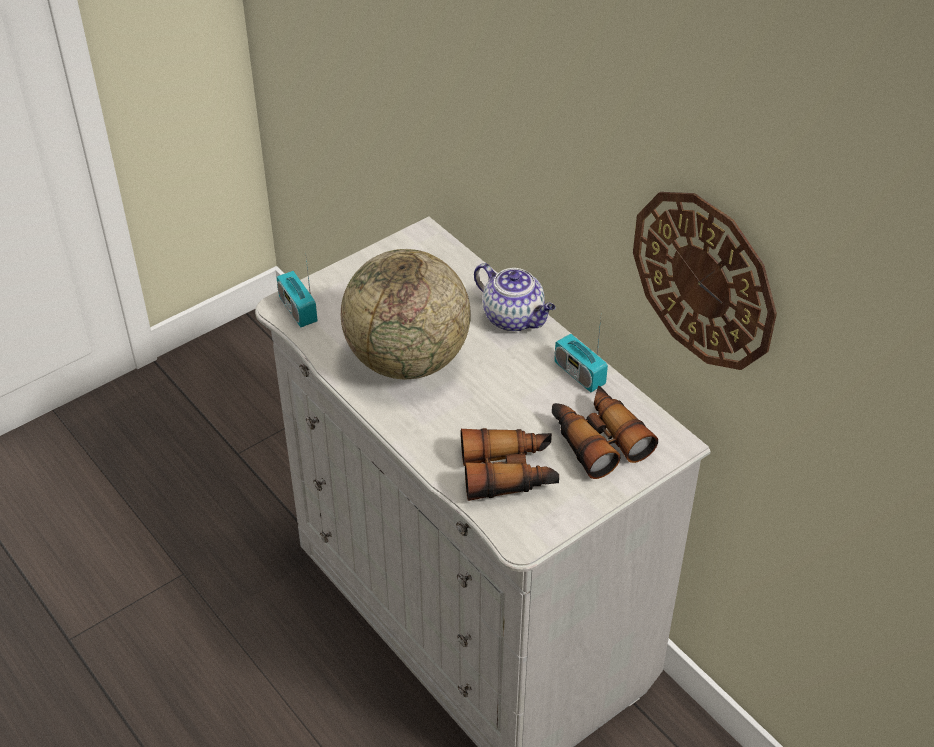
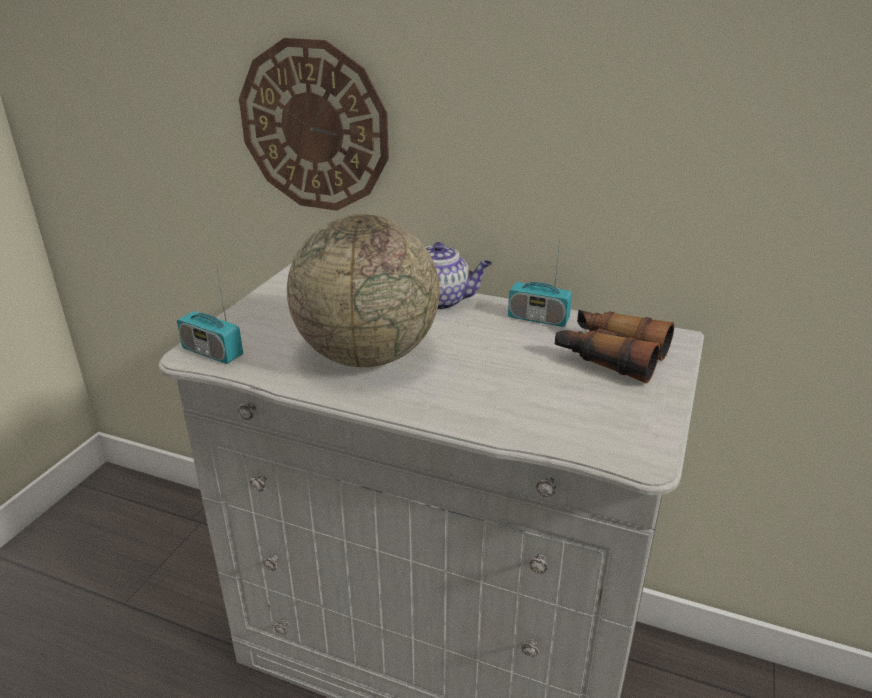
camera: 30 degrees left, 15 degrees down
(509, 473) = (563, 408): binoculars -> none
(704, 279) = (680, 139): wall clock -> wall clock (314, 127)

